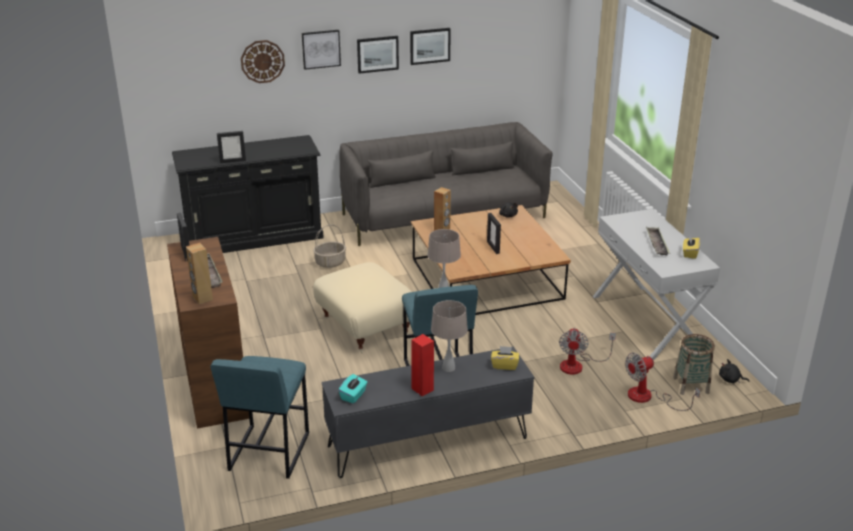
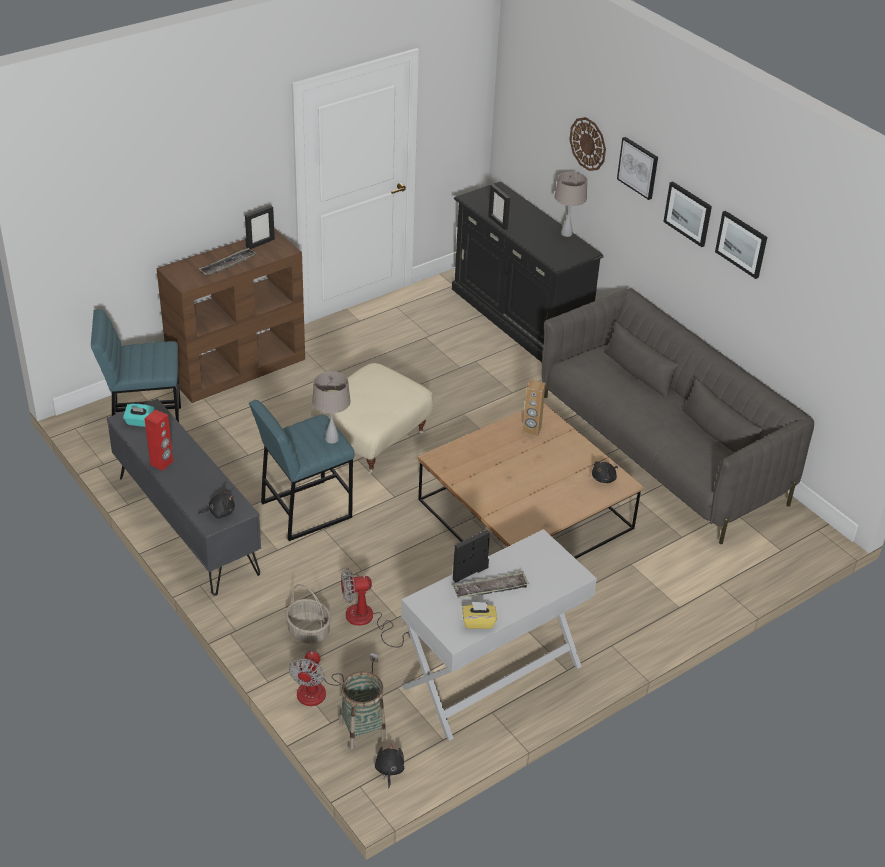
camera: 70 degrees right, 10 degrees up
(202, 298) = (182, 273): brown speaker -> none
(330, 263) = (494, 384): basket -> basket (308, 631)
(448, 368) = (203, 474): beige table lamp -> beige table lamp (566, 233)
(493, 247) = (512, 479): picture frame -> picture frame (470, 573)
(504, 365) = (220, 512): yellow tissue box -> black plush toy
(648, 397) = (322, 691): fan -> fan turned 120 degrees counterclockwise

